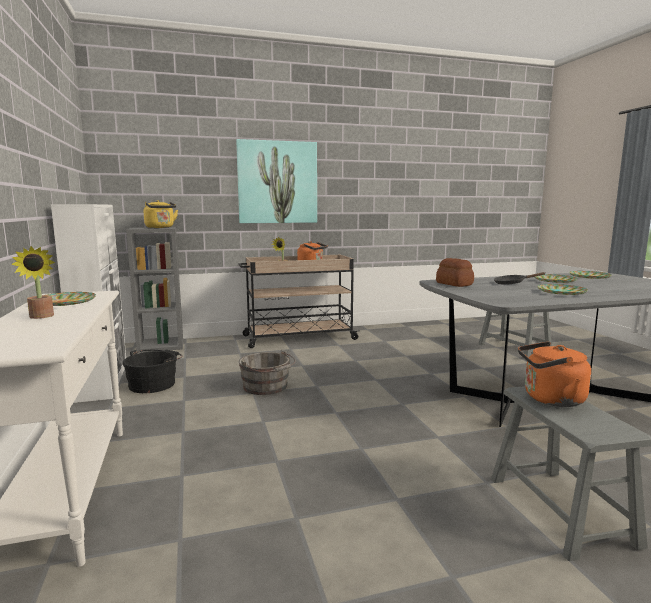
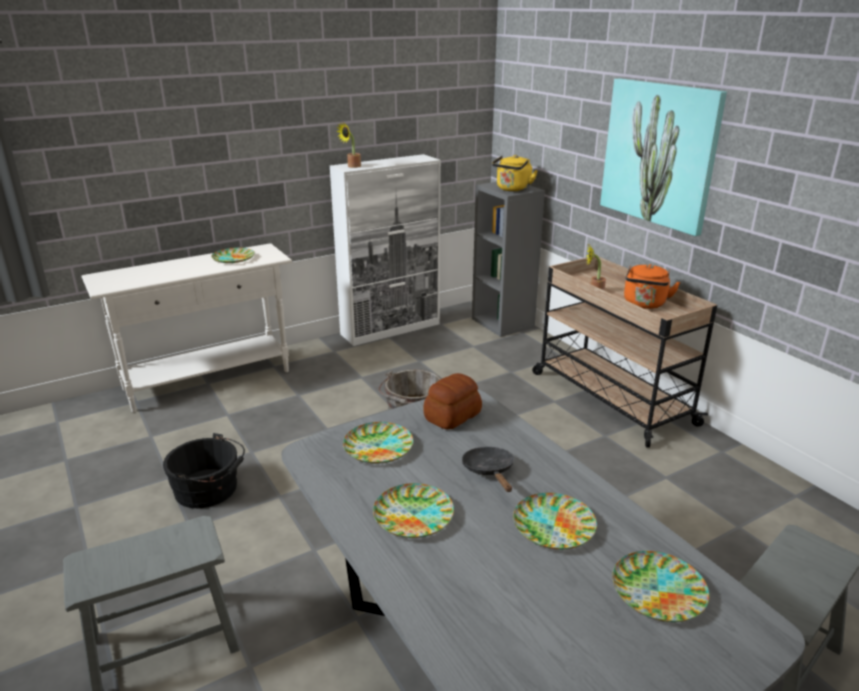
camera: 75 degrees right, 15 degrees up
(41, 317) = (185, 265): potted plant -> potted plant (352, 166)
(154, 384) = (394, 352): black bucket -> black bucket (209, 489)
(493, 293) = (378, 446): none -> plate
(550, 399) = (172, 544): orange kettle -> none

